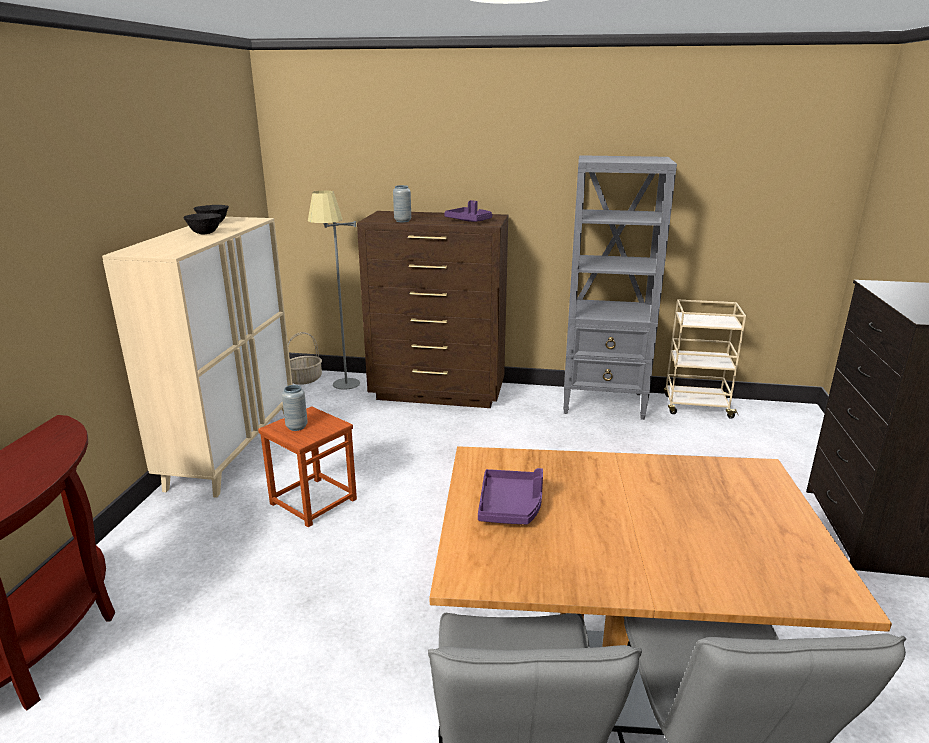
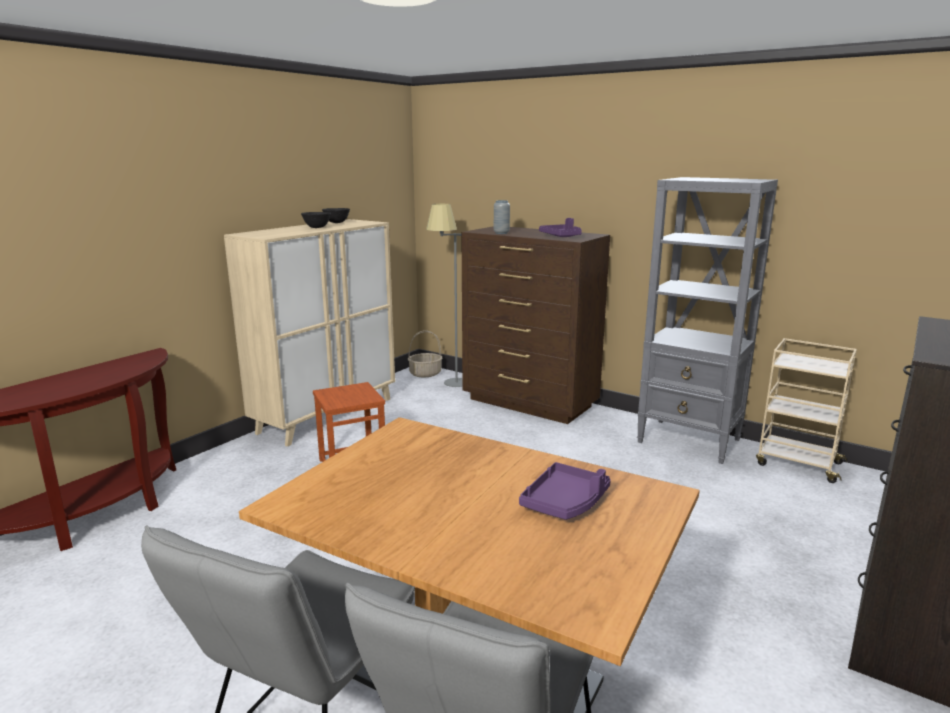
camera: 25 degrees right, 5 degrees down
(296, 427) = (340, 394): grey vase -> none
(511, 506) = (382, 467): purple tray -> purple tray (565, 502)

